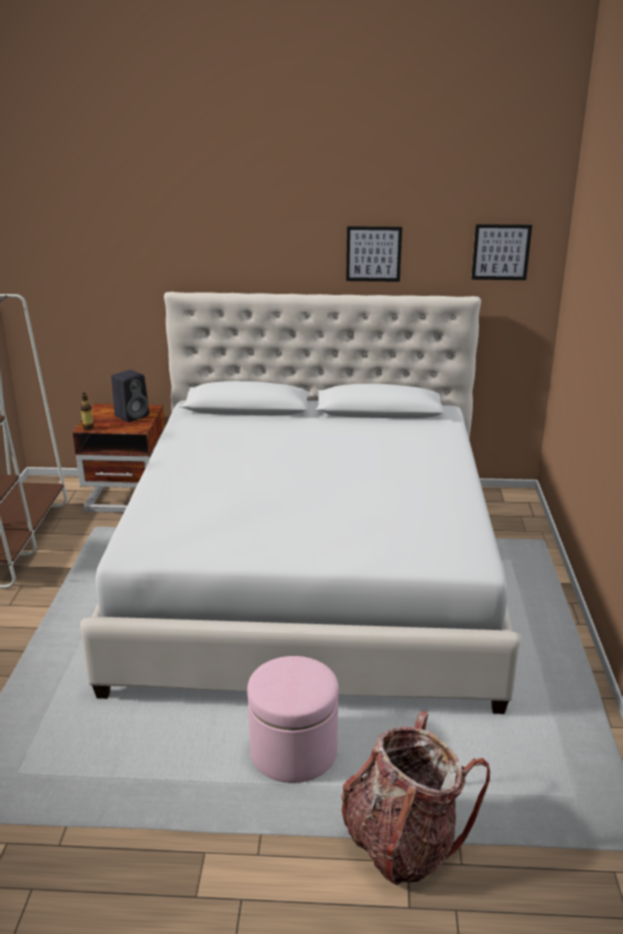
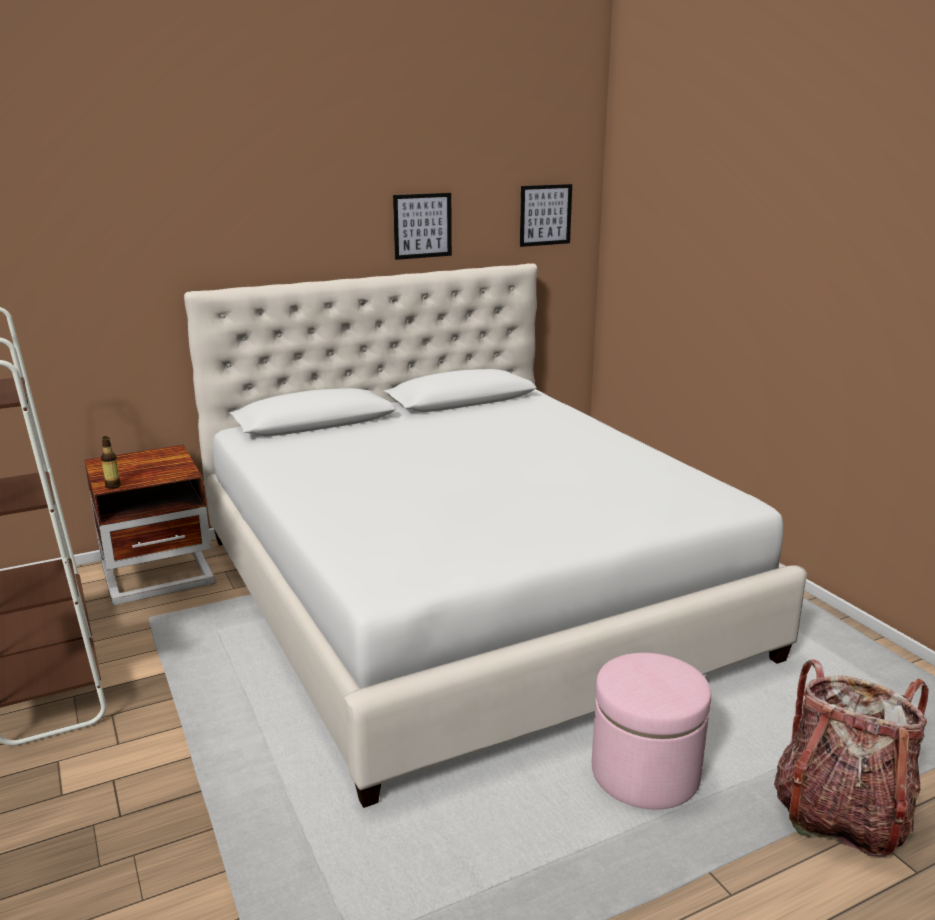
camera: 30 degrees left, 5 degrees down
(132, 415) = (157, 462): black speaker -> none

